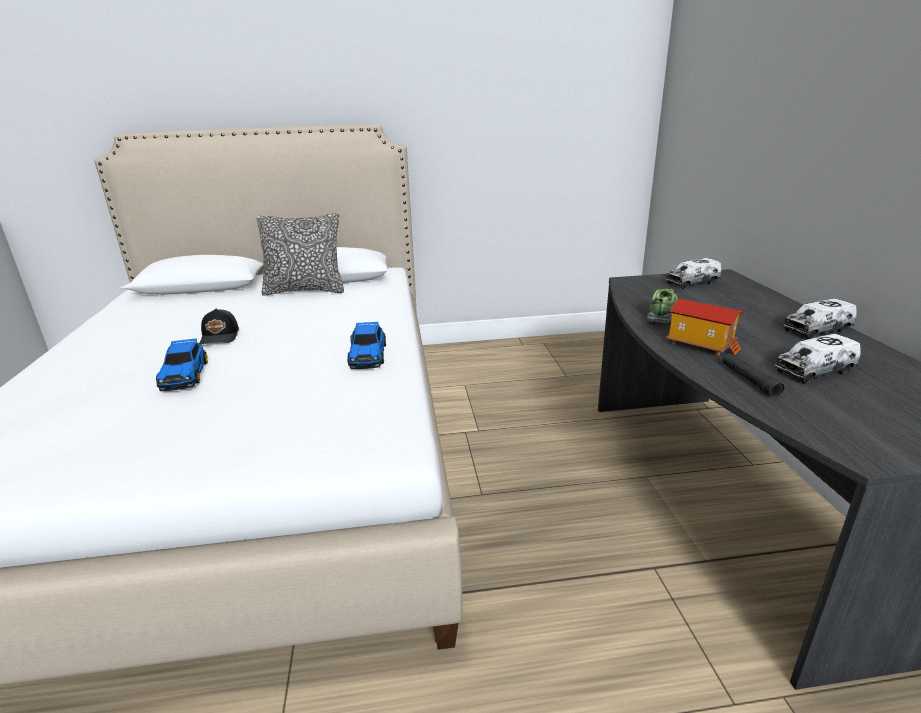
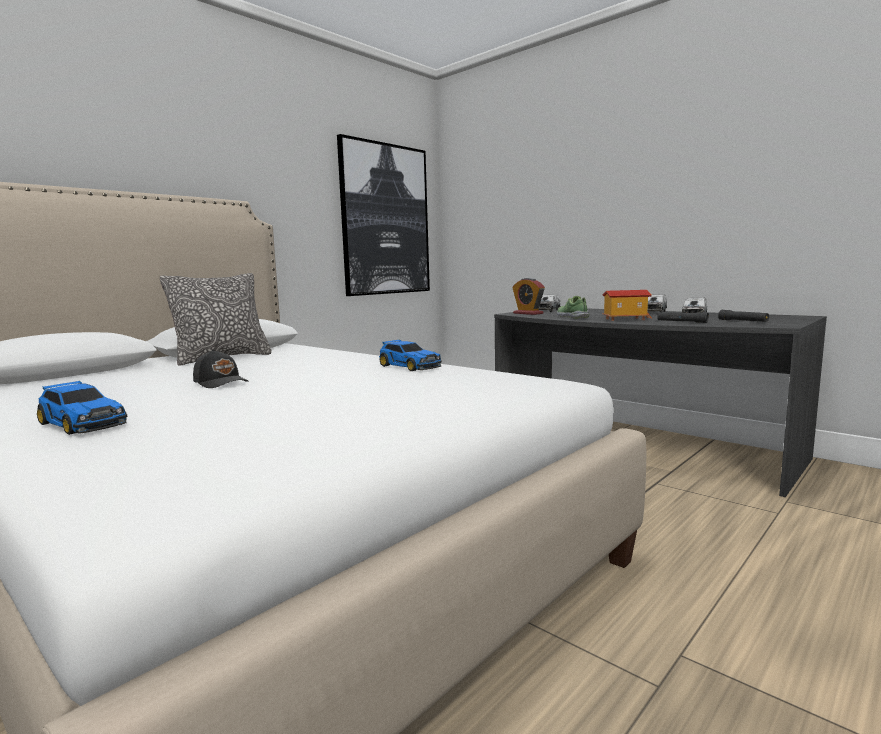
camera: 40 degrees left, 15 degrees down
(184, 374) = (264, 398): toy car -> toy car (83, 423)
(567, 125) = (385, 220): none -> picture
(645, 286) = (528, 313): none -> alarm clock
(852, 412) = (743, 321): none -> black flashlight

